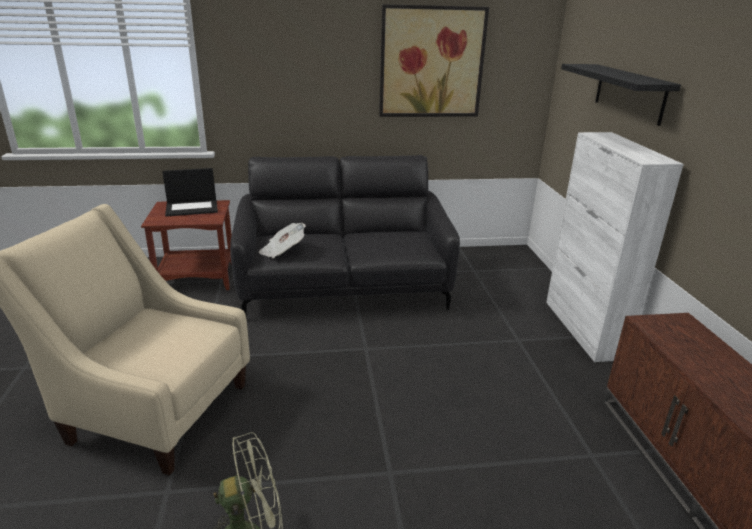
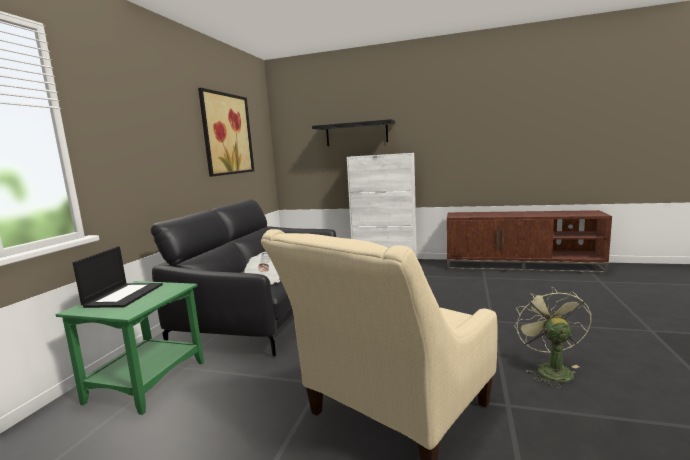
camera: 65 degrees left, 15 degrees down
(197, 277) = (145, 381): brown side table -> green side table

